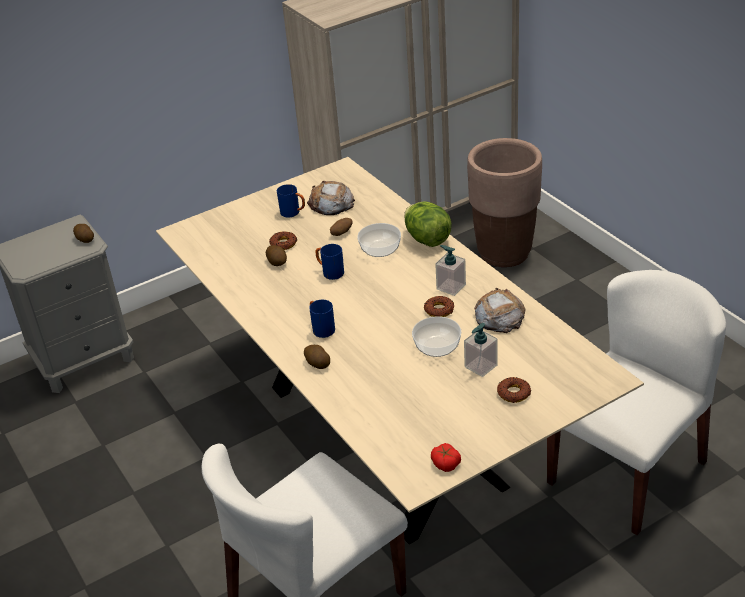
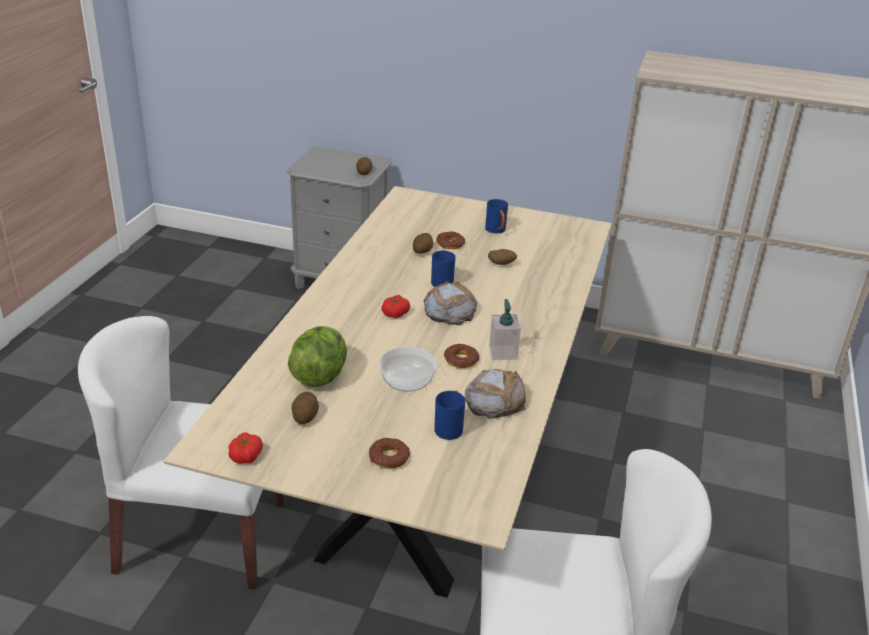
camera: 45 degrees right, 5 degrees down
(317, 363) = (313, 326): potato -> potato (305, 416)
(321, 328) = (362, 308): blue mug -> blue mug (449, 427)
(331, 204) = (534, 242): bread -> bread (449, 310)
(347, 314) = (395, 313): none -> tomato
(380, 249) = (505, 292): bowl -> none
(427, 239) = (554, 310): lettuce -> lettuce (319, 376)
(480, 366) = (407, 419): soap dispenser -> none
(504, 253) = (750, 431): brown planter -> none

